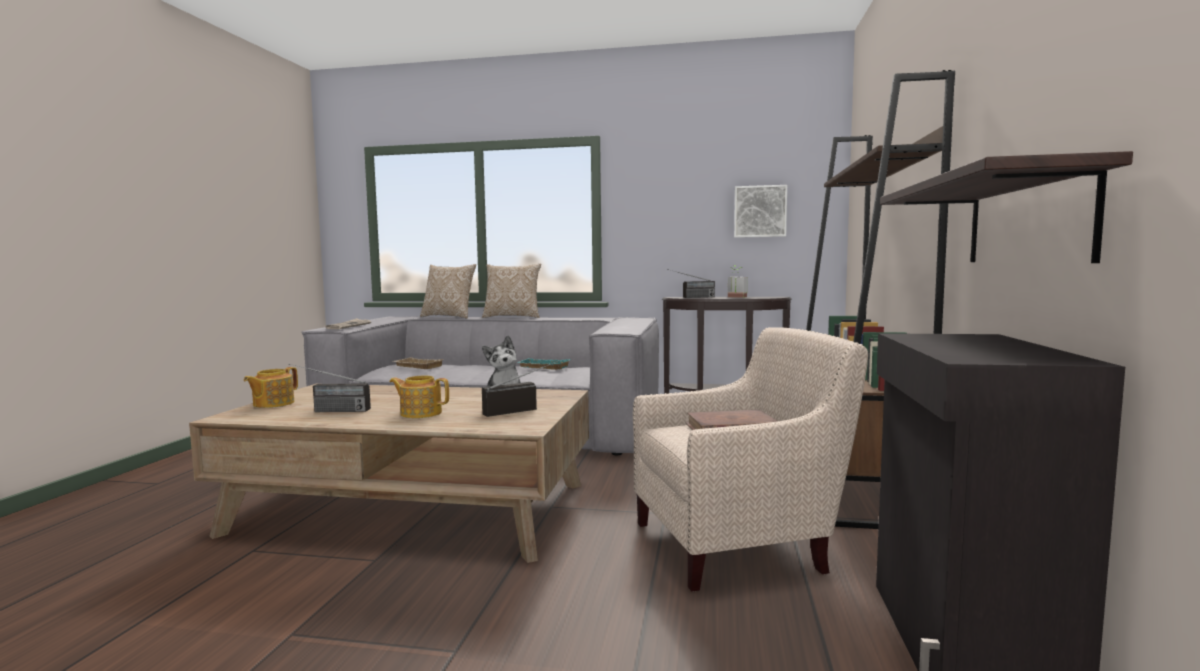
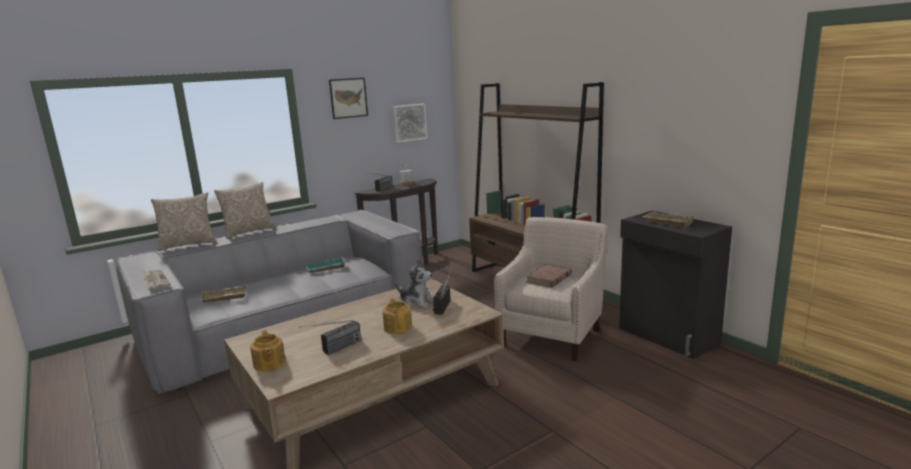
camera: 45 degrees left, 10 degrees up
(420, 413) = (398, 327): teapot -> teapot turned 105 degrees clockwise
(669, 173) = (348, 98): none -> picture
(959, 344) = (667, 222): none -> beige tray
(1026, 220) = (666, 165): shelf -> none

